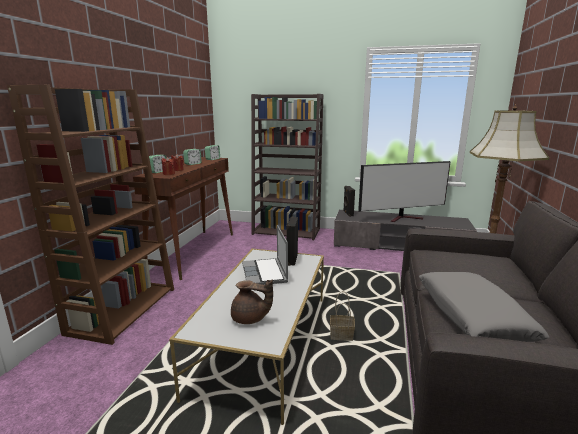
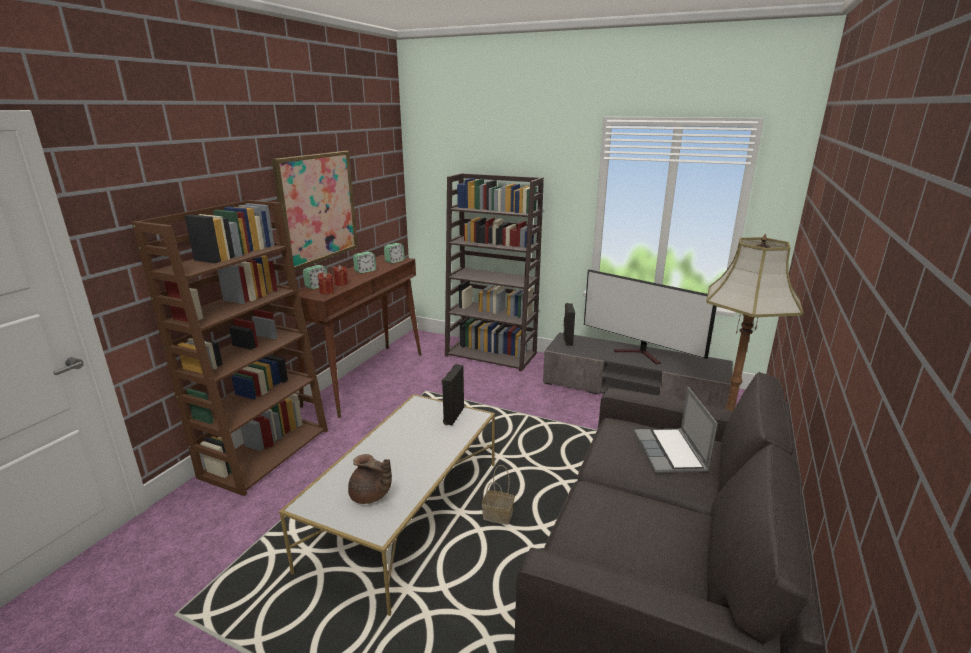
camera: 10 degrees right, 5 degrees up
(155, 110) = (317, 208): none -> picture
(265, 273) = (413, 434): laptop -> laptop (671, 452)
(404, 218) = (641, 354): television -> television turned 45 degrees clockwise
(472, 315) = (609, 527): grey pillow -> none

